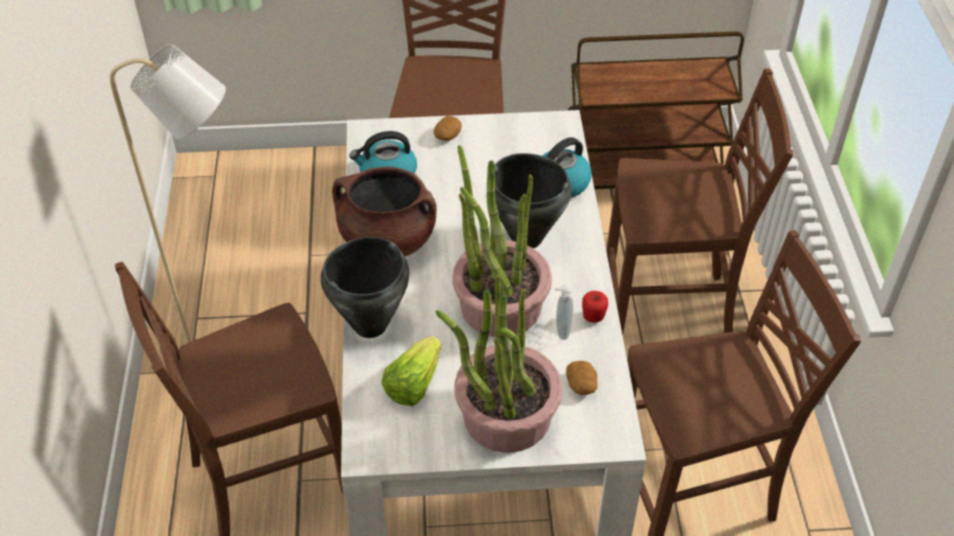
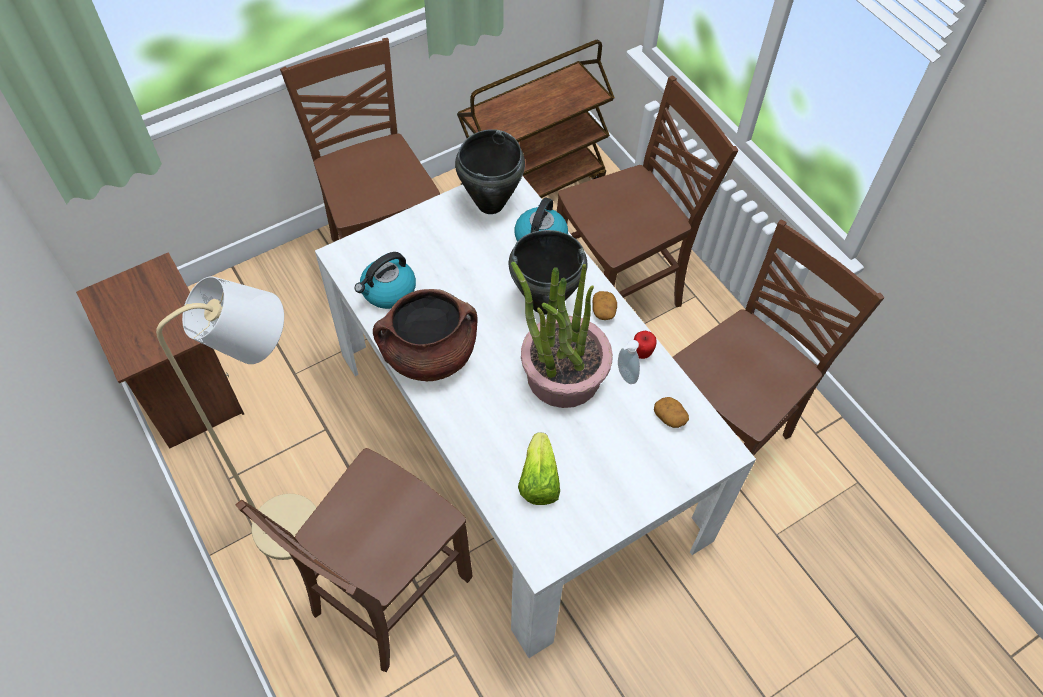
camera: 30 degrees left, 10 degrees up
(207, 236) = (186, 395): none -> brown nightstand
(369, 325) = (467, 443): black cooking pot -> black cooking pot (489, 204)
(447, 136) = (416, 231): potato -> potato (604, 311)
(505, 416) = (630, 473): potted plant -> none

